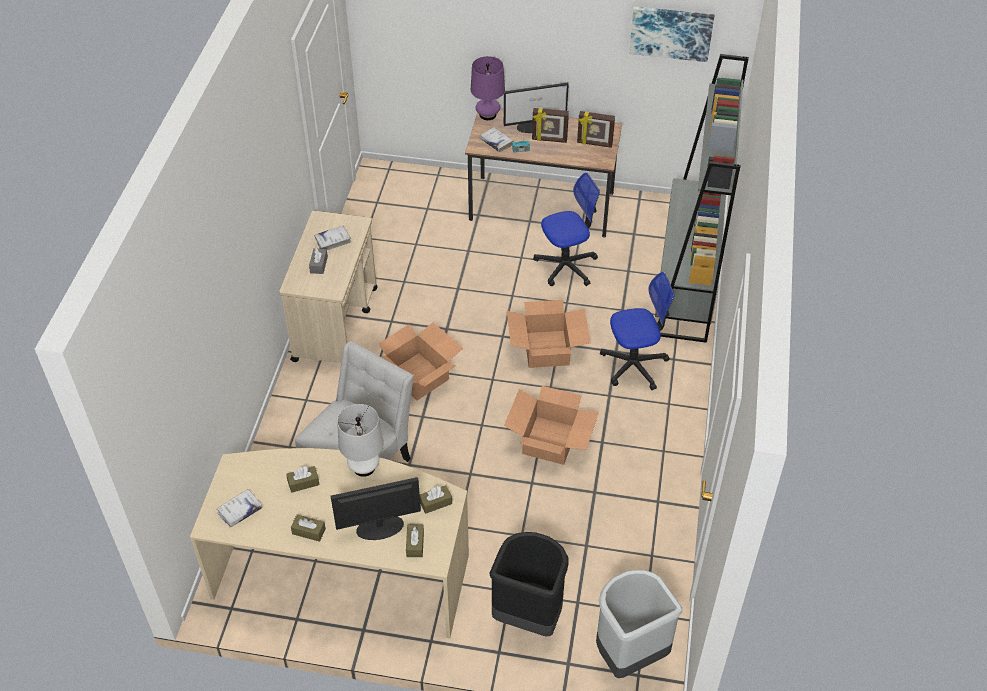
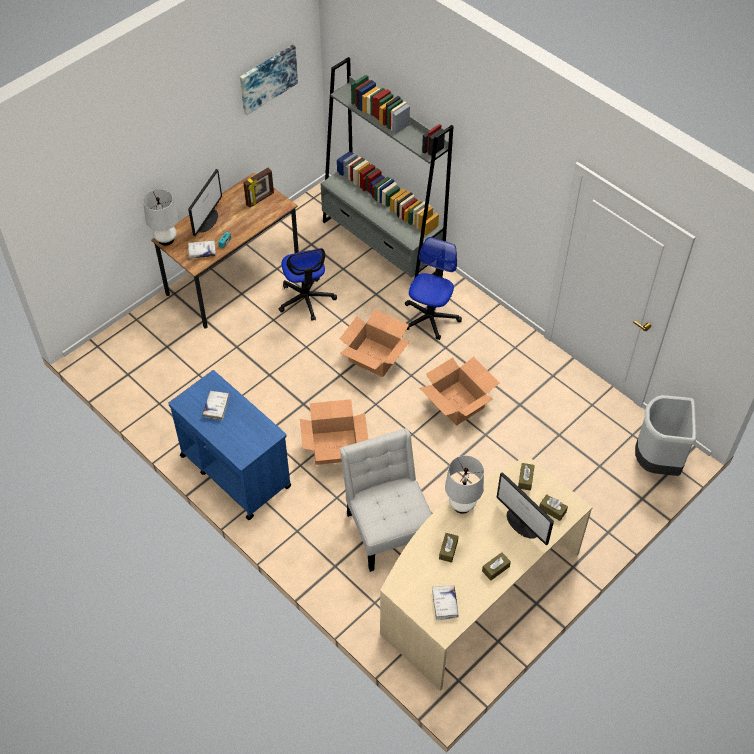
camera: 55 degrees left, 5 degrees up
(319, 265) = (234, 429): grey tissue box -> none
(336, 323) = (235, 470): beige cart -> blue cart
(379, 527) = (523, 524): monitor -> monitor turned 60 degrees counterclockwise
(487, 115) = (166, 239): purple table lamp -> white table lamp
(529, 616) = (592, 499): black trash can -> none
(549, 140) = (230, 221): picture frame -> none
(566, 266) = (306, 299): office chair -> office chair turned 150 degrees clockwise

